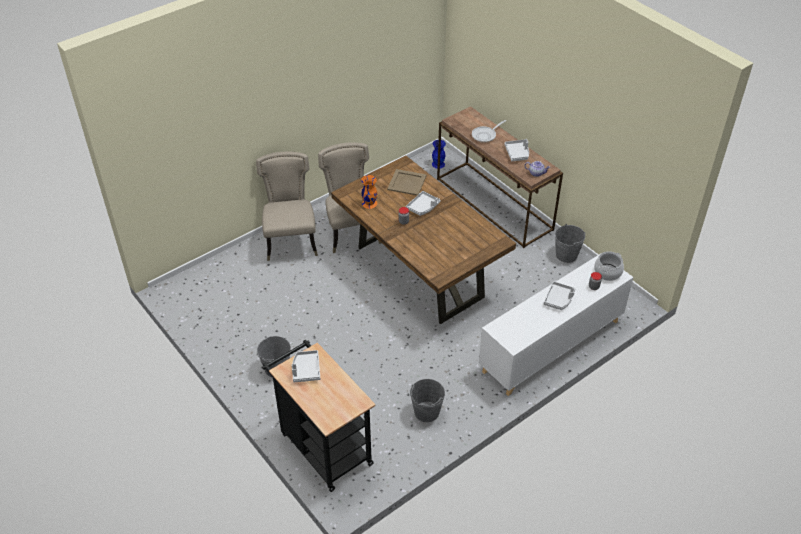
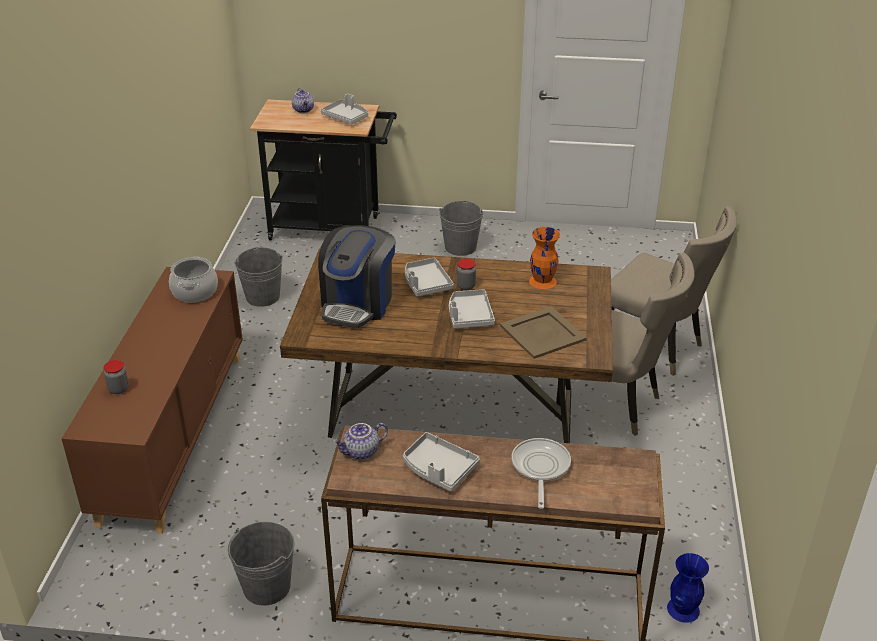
camera: 135 degrees right, 10 degrees down
(319, 400) = (304, 110): none -> teapot
(460, 242) = (357, 304): none -> coffee machine
(551, 346) = (174, 435): white cabinet -> brown cabinet
(559, 299) = (159, 347): grey tray -> grey tray (426, 284)
(607, 272) = (110, 421): cooking pot -> cooking pot (194, 292)

